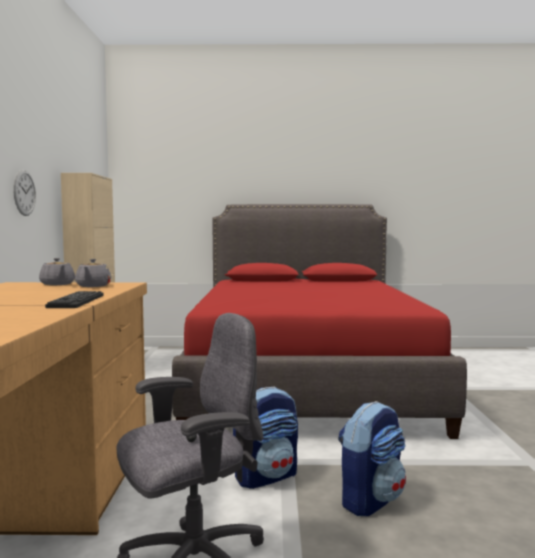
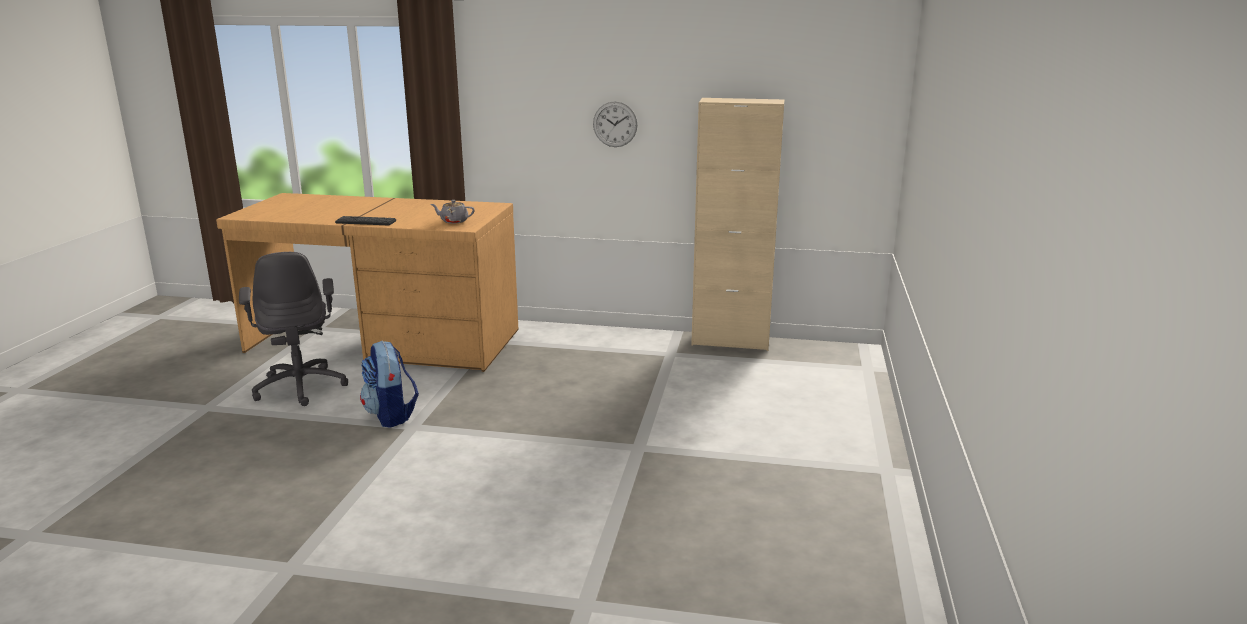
camera: 100 degrees right, 15 degrees up
(57, 284) = (476, 214): grey teapot -> none
(306, 381) = (666, 469): red bed -> none
(370, 500) = (314, 452): backpack -> none

